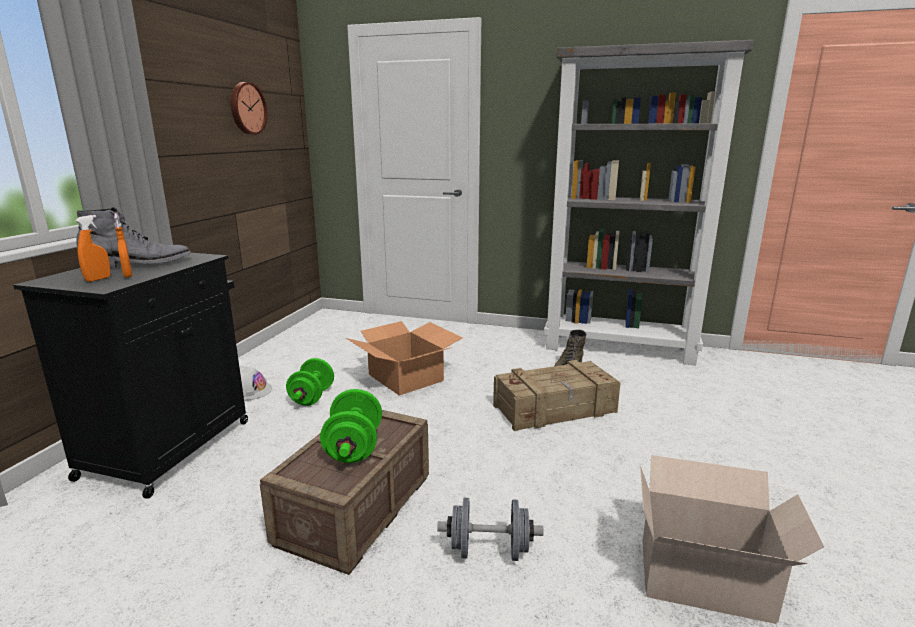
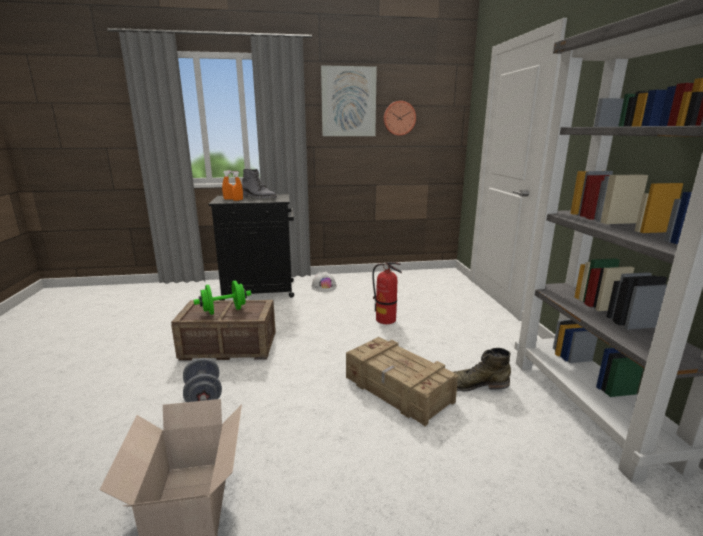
camera: 65 degrees right, 0 degrees up
(186, 78) = (348, 102): none -> picture
(312, 397) = (332, 302): green dumbbell -> none
(406, 377) = (386, 320): cardboard box -> fire extinguisher

